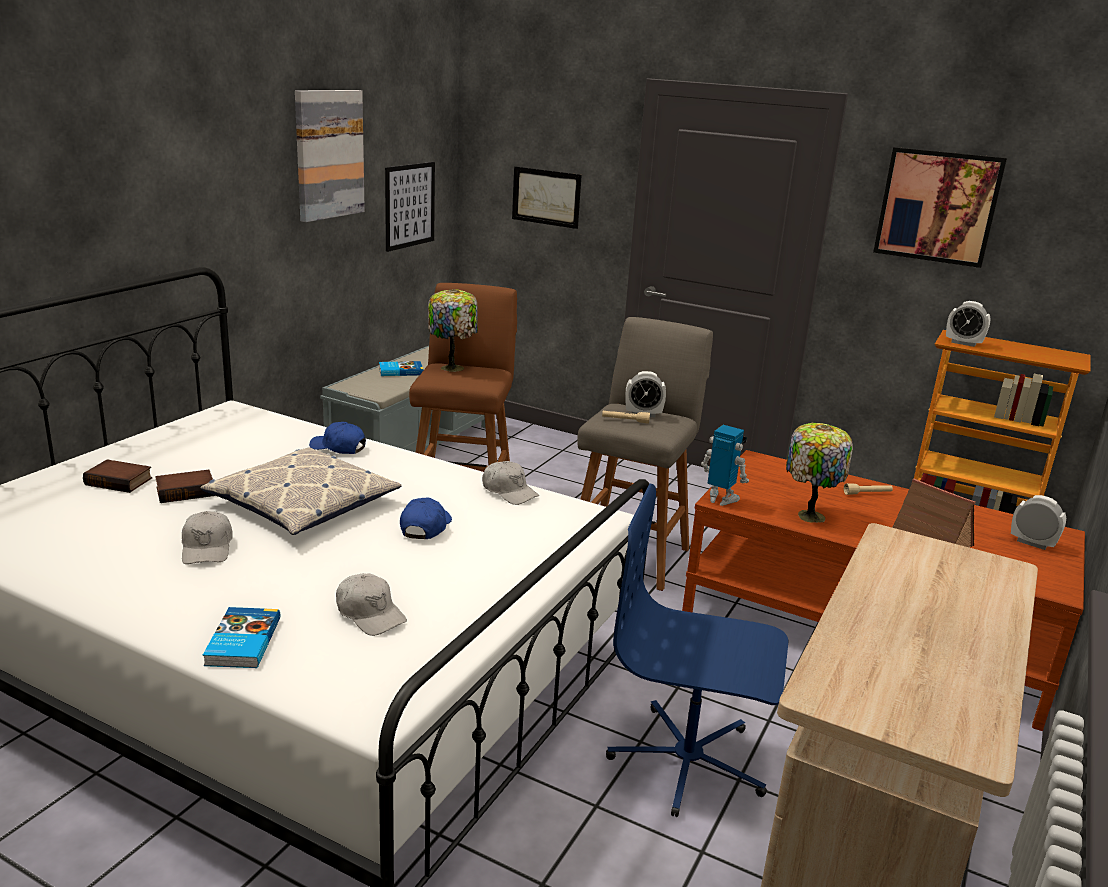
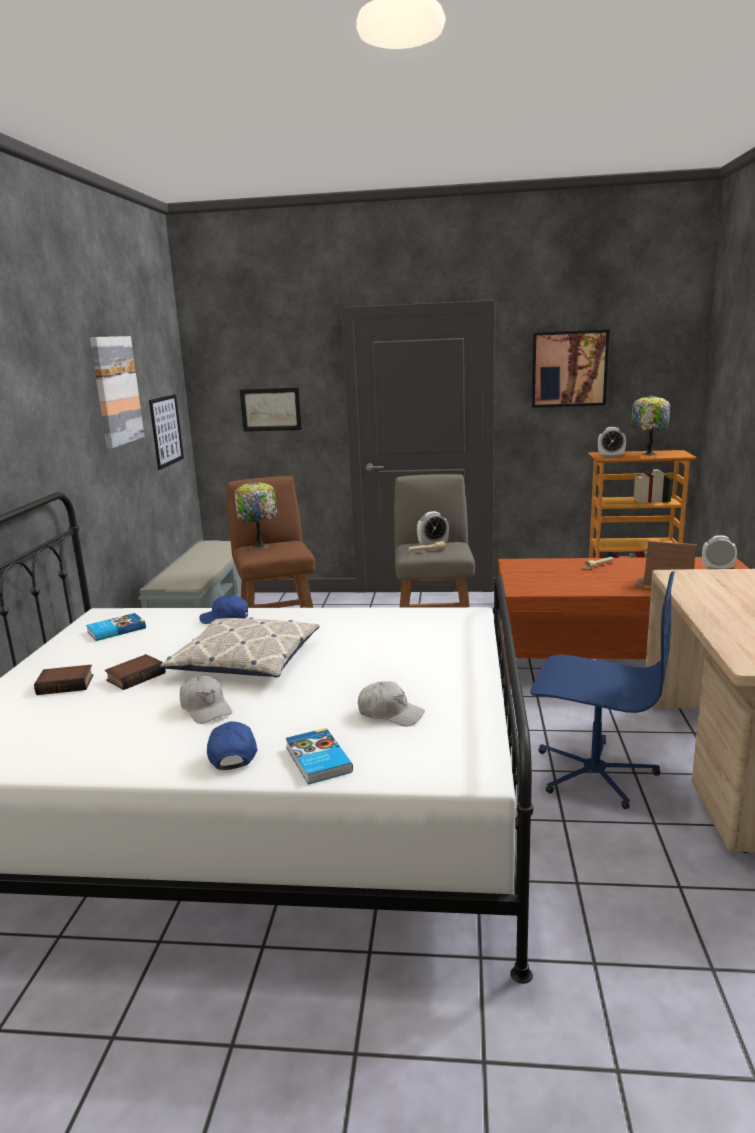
camera: 20 degrees left, 5 degrees down
(400, 371) = (191, 566): book -> book (116, 630)
(425, 527) = (358, 650): blue cap -> blue cap (233, 753)
(509, 491) = (389, 614): white cap -> none
(688, 761) = (594, 772): blue office chair -> blue office chair turned 150 degrees counterclockwise
(720, 500) = (518, 590): toy robot -> none
(809, 515) = (580, 585): table lamp -> table lamp (648, 454)

